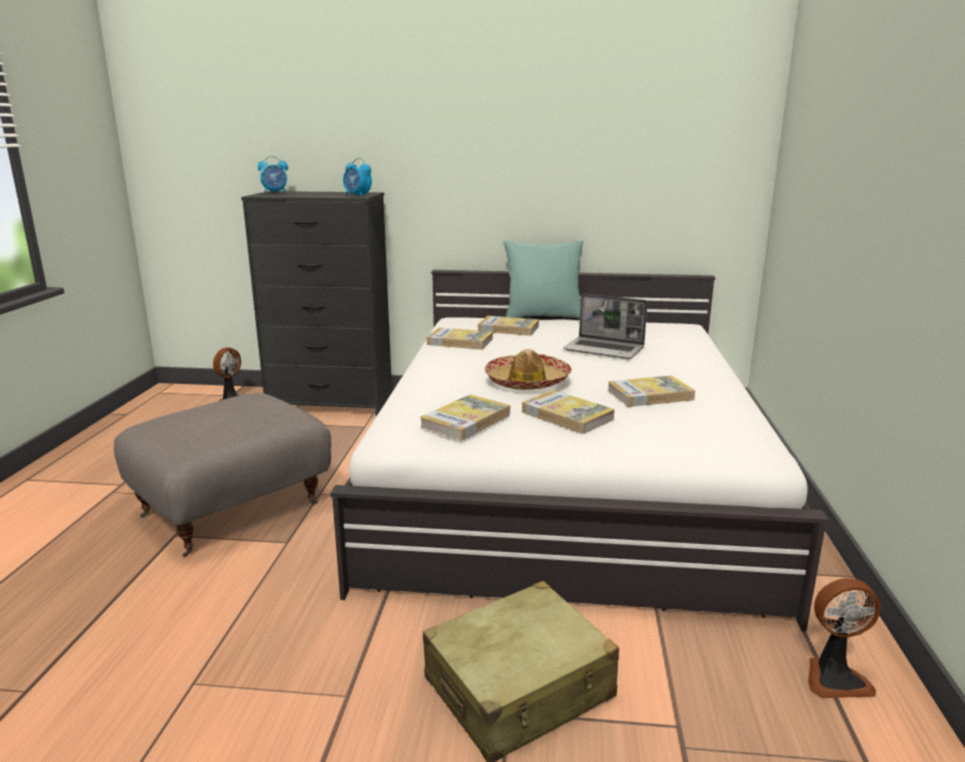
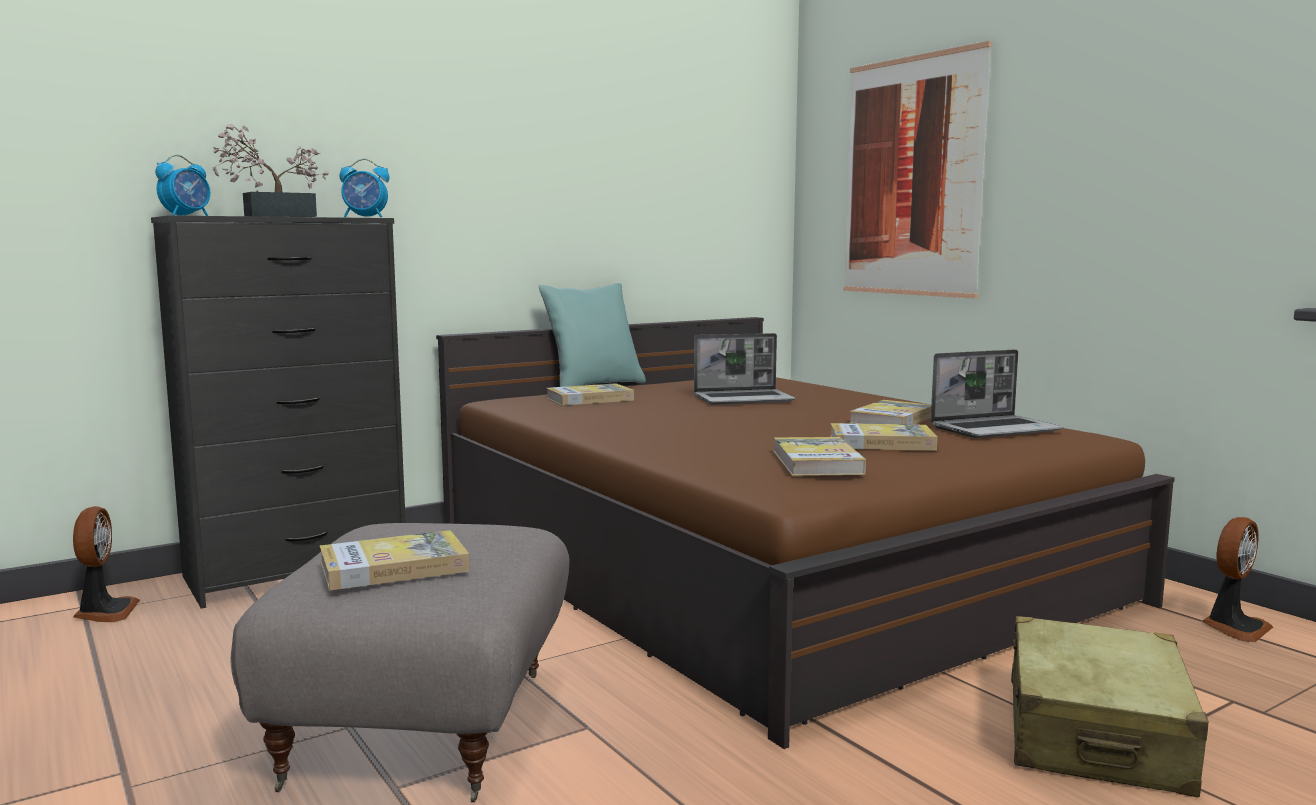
camera: 40 degrees left, 10 degrees down
(305, 195) = (271, 216): none -> potted plant
(460, 342) = (573, 415): book -> book (394, 567)
(527, 381) = (763, 428): hat -> none
(566, 477) = (761, 564): white bed -> brown bed
(698, 426) = (995, 429): none -> laptop
(821, 165) = (912, 176): none -> picture

